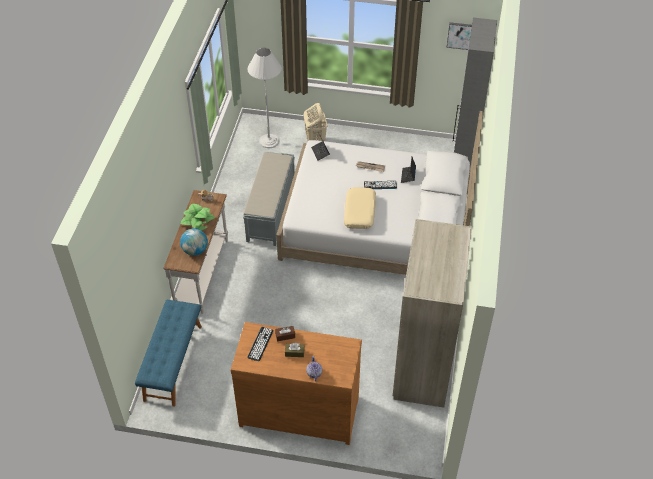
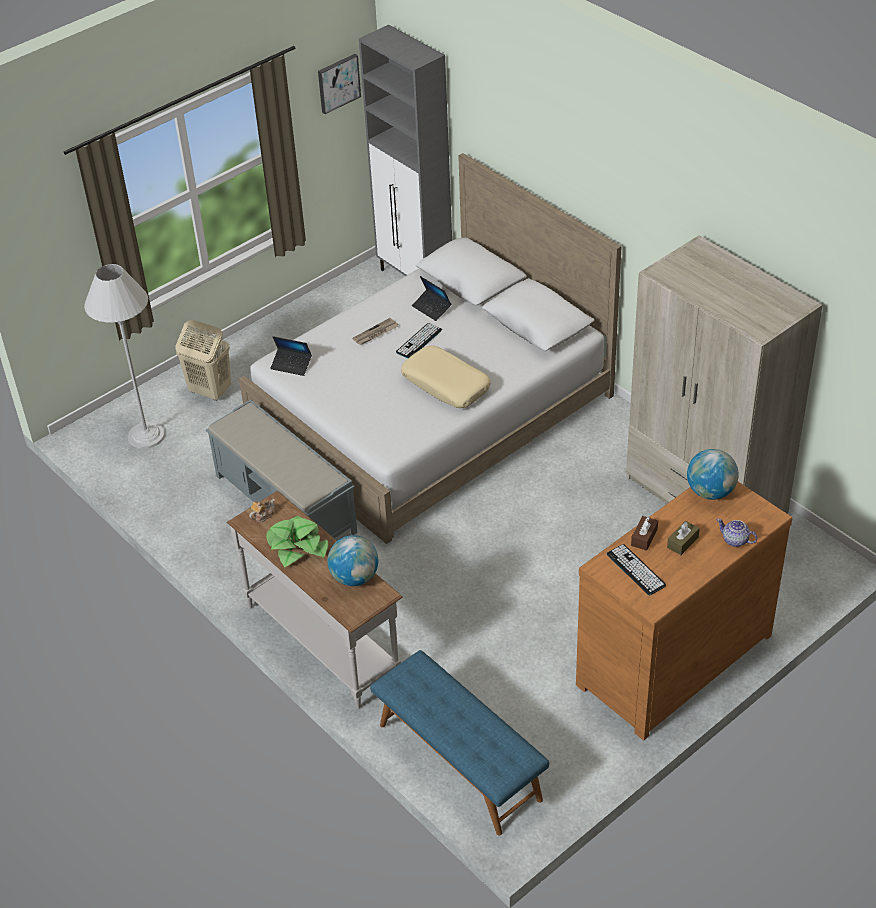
camera: 50 degrees left, 5 degrees down
(340, 345) = (710, 492): none -> globe

